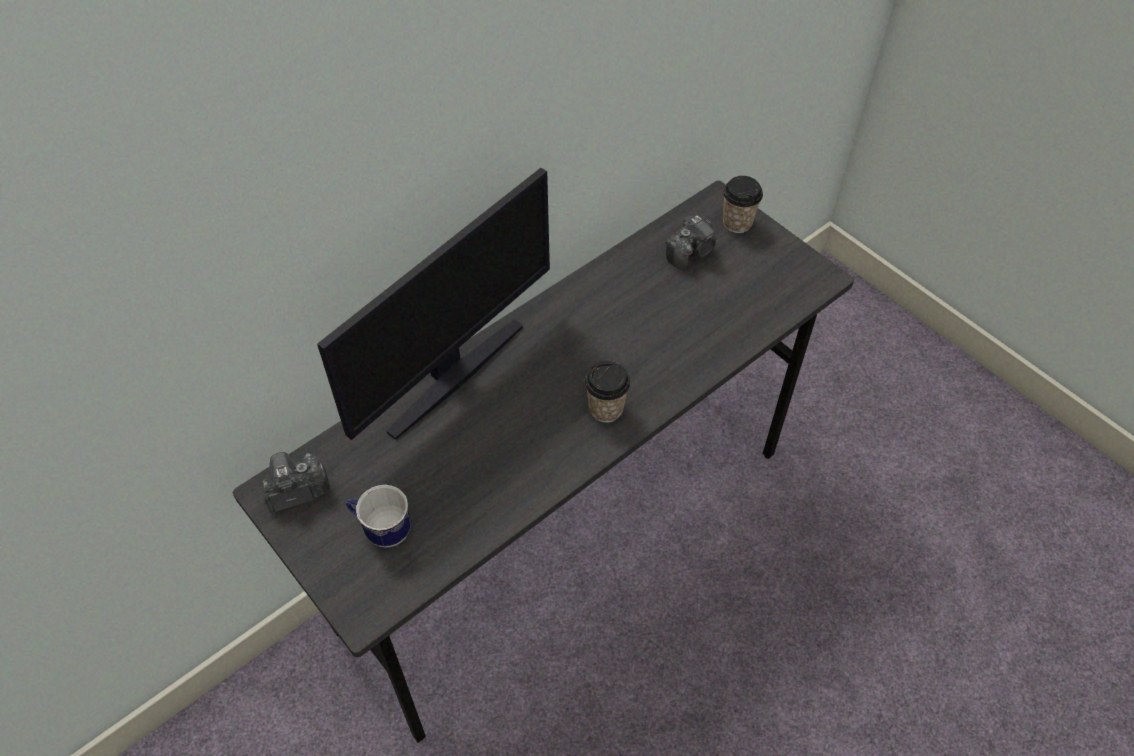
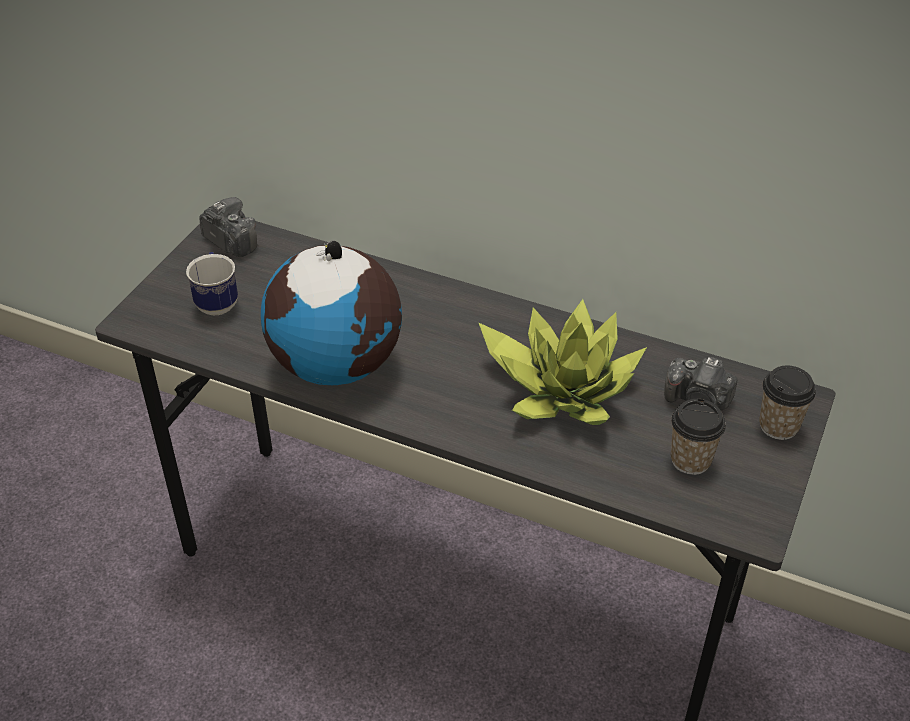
camera: 65 degrees right, 10 degrees down
(453, 375) = (407, 284): monitor -> none
(528, 461) = (338, 365): none -> globe
(605, 409) = (432, 399): cup -> cup (690, 460)
(636, 322) = (562, 387): none -> potted plant

